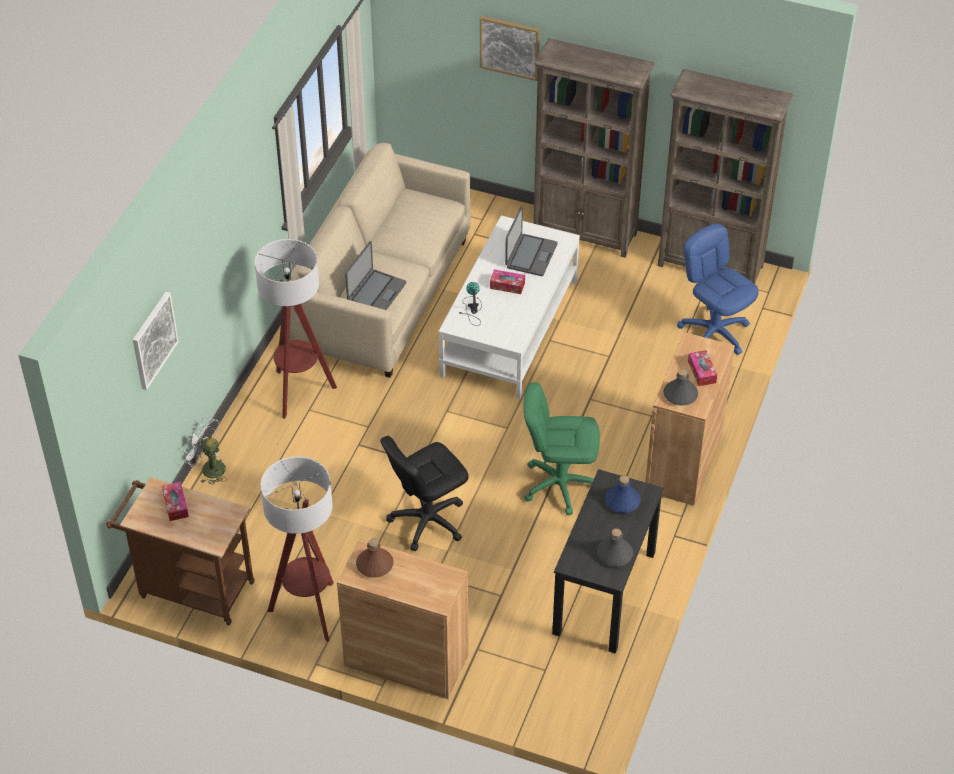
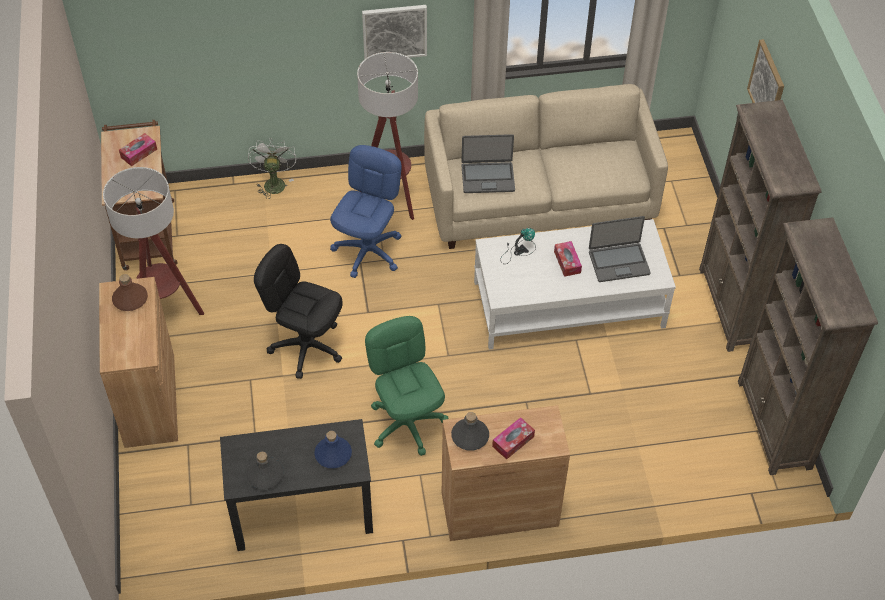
camera: 60 degrees right, 5 degrees up
(153, 340) = (221, 32): picture -> picture (394, 32)
(714, 333) = (684, 465): blue office chair -> blue office chair (368, 251)

